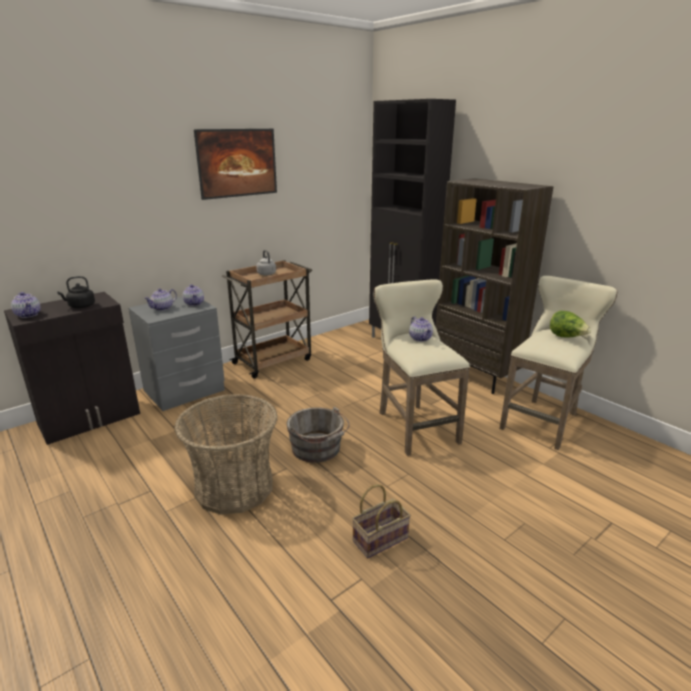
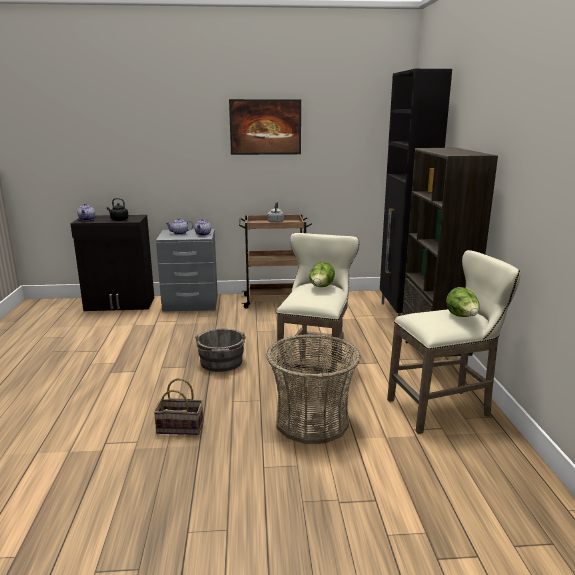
camera: 35 degrees right, 5 degrees down
(234, 486) = (141, 365): basket -> basket (312, 421)
(421, 338) = (321, 287): teapot -> lettuce

